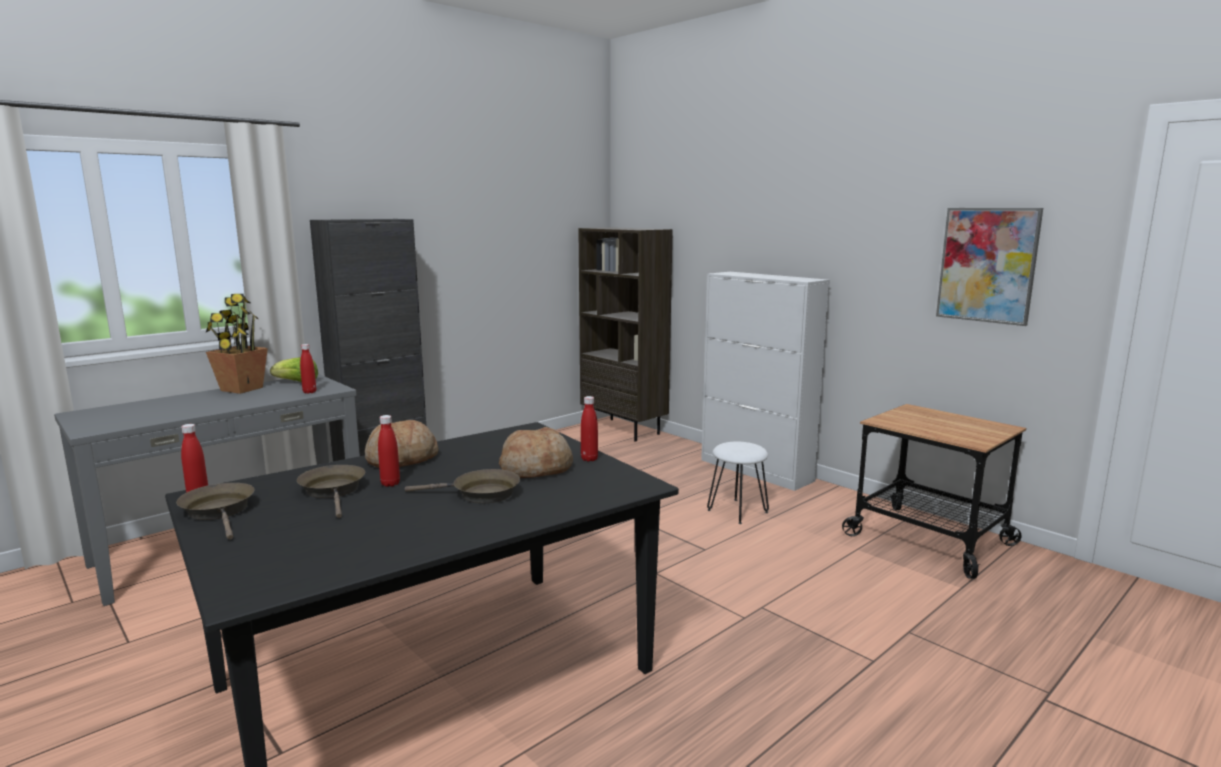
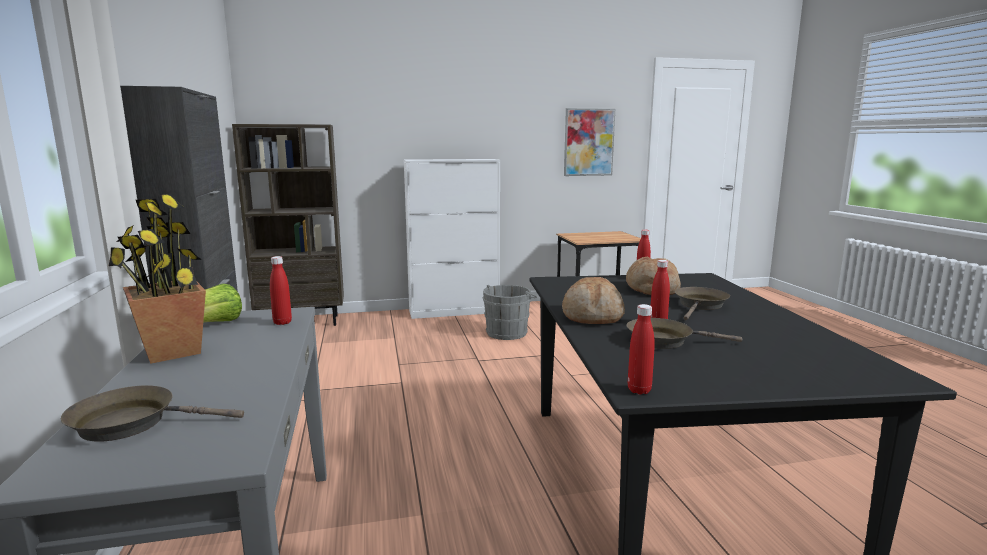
camera: 60 degrees left, 0 degrees up
(220, 511) = (699, 382): brown frying pan -> brown frying pan (132, 423)
(737, 511) = (508, 332): white stool -> grey bucket

